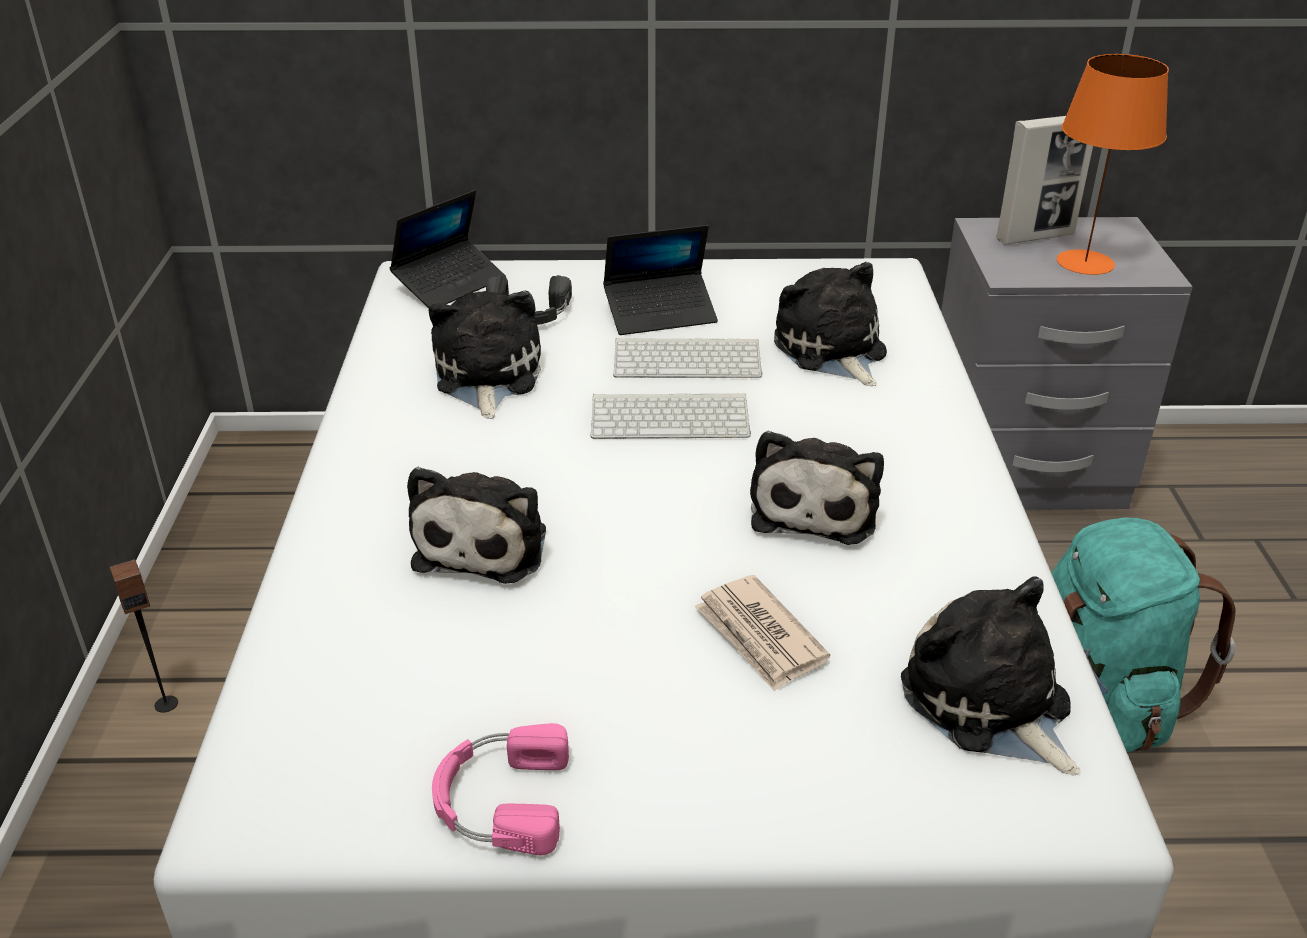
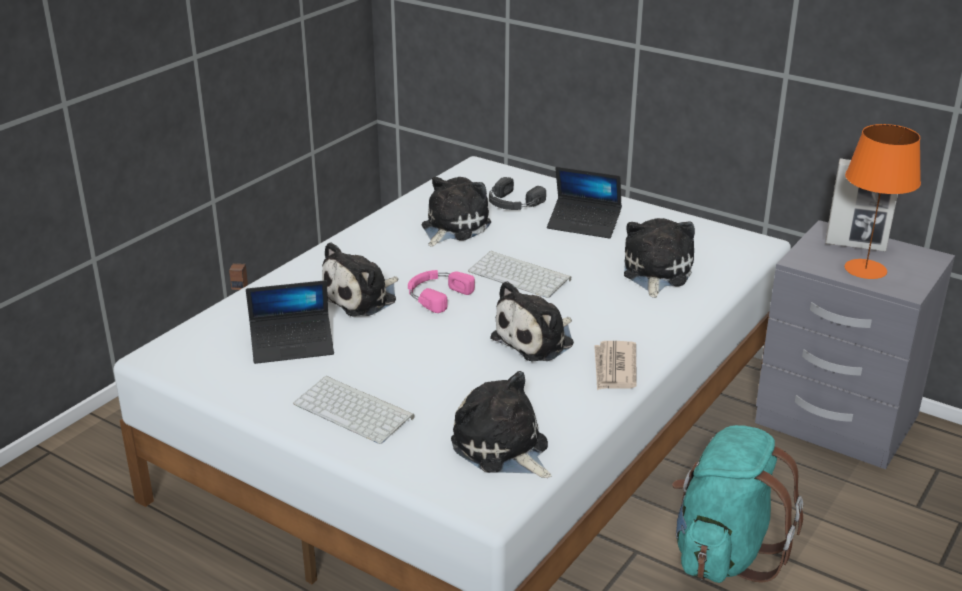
camera: 35 degrees right, 5 degrees down
(450, 284) = (491, 176): laptop -> laptop (292, 346)
(499, 799) = (253, 390): pink headphones -> pink headphones (436, 294)
(689, 359) = (568, 251): keyboard -> keyboard (355, 410)
(760, 636) = (434, 380): newspaper -> newspaper (614, 368)
(990, 705) = (502, 448): plush toy -> plush toy turned 45 degrees counterclockwise

